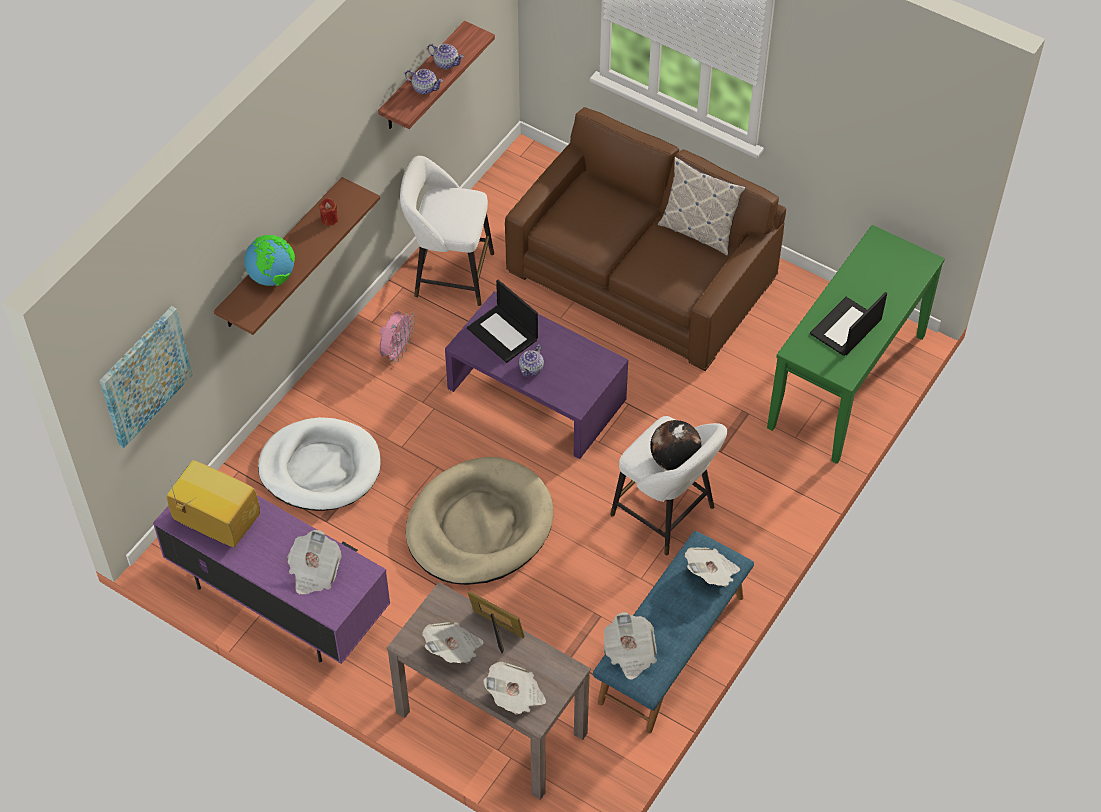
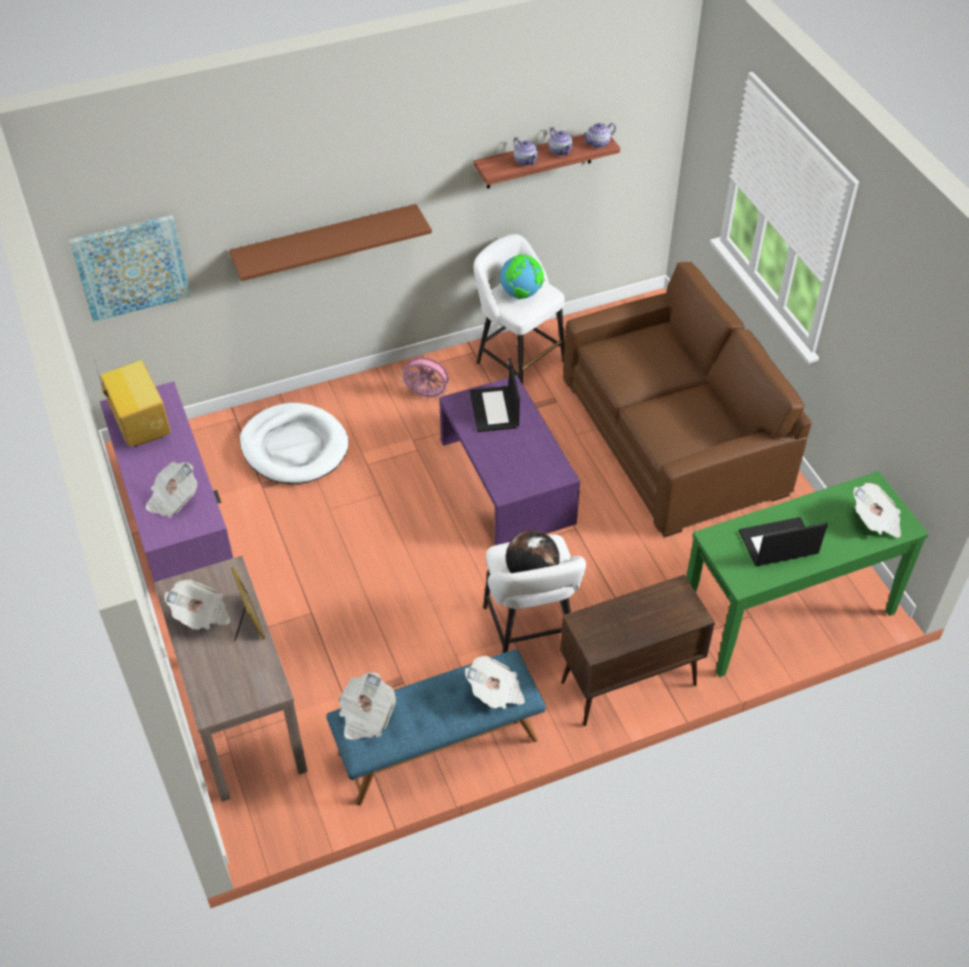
camera: 35 degrees right, 5 degrees down
(272, 277) = (294, 247): globe -> globe (521, 294)
(329, 219) = (376, 228): red candle -> none
(396, 351) = (427, 395): pink fan -> pink fan turned 45 degrees clockwise
(479, 526) = (372, 555): beige dog bed -> none
(515, 696) = (212, 683): newspaper -> newspaper (875, 521)
(531, 368) = (493, 446): teapot -> teapot (598, 143)
(698, 231) = (725, 410): pillow -> none
(774, 511) = (627, 684): none -> brown cabinet

